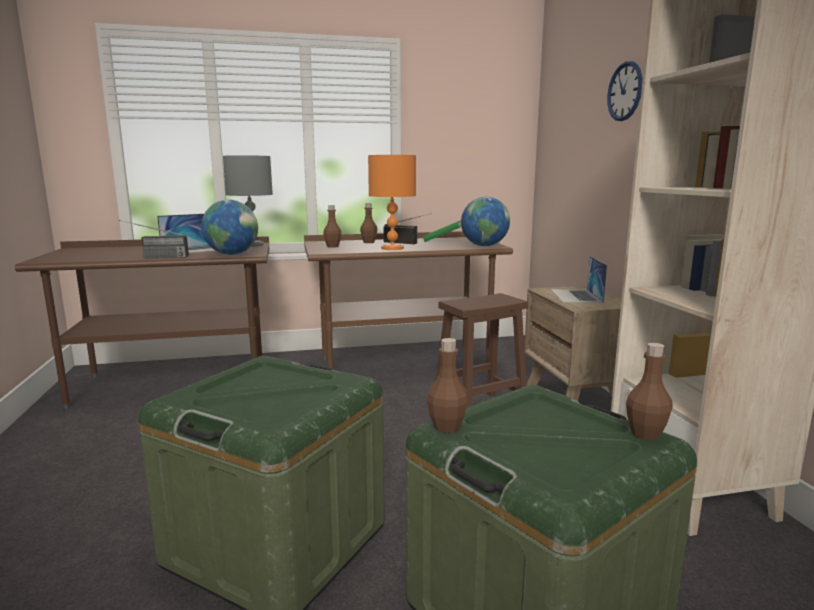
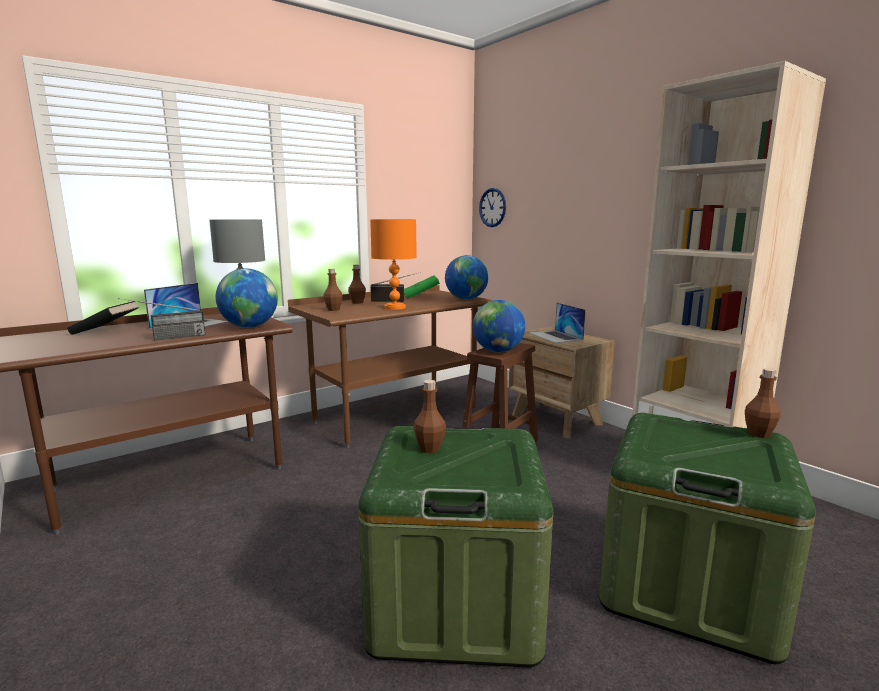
camera: 25 degrees left, 0 degrees up
(130, 249) = (106, 331): none -> black book
(447, 427) = (644, 456): brown bottle -> brown bottle (429, 448)
(473, 303) = (498, 351): none -> globe
(625, 91) = (578, 168): wall clock -> wall clock (492, 207)

